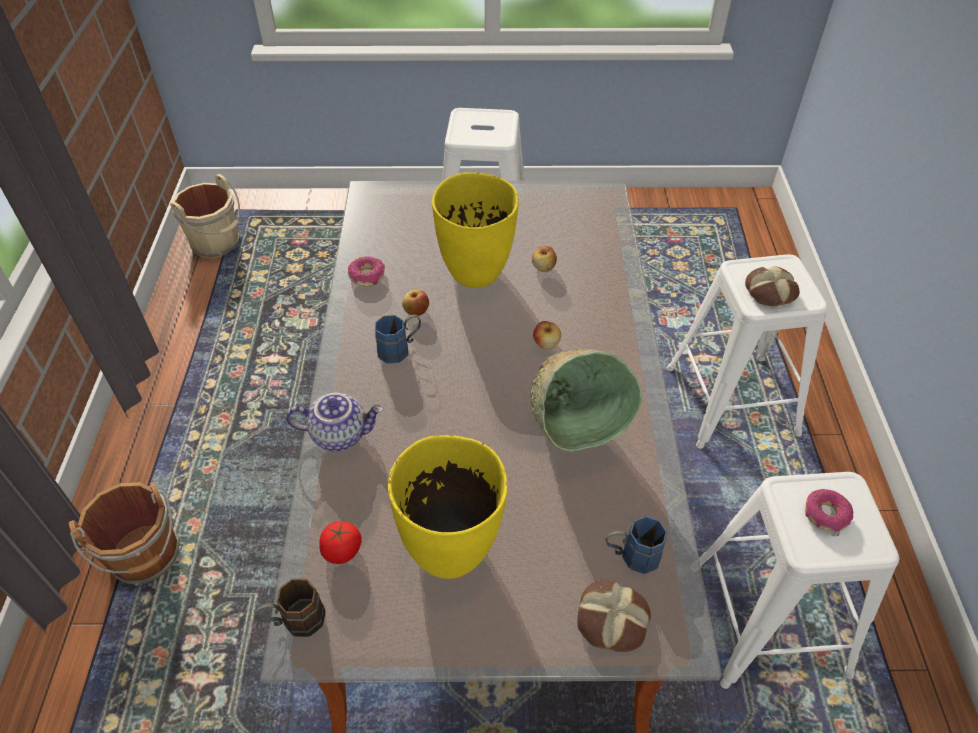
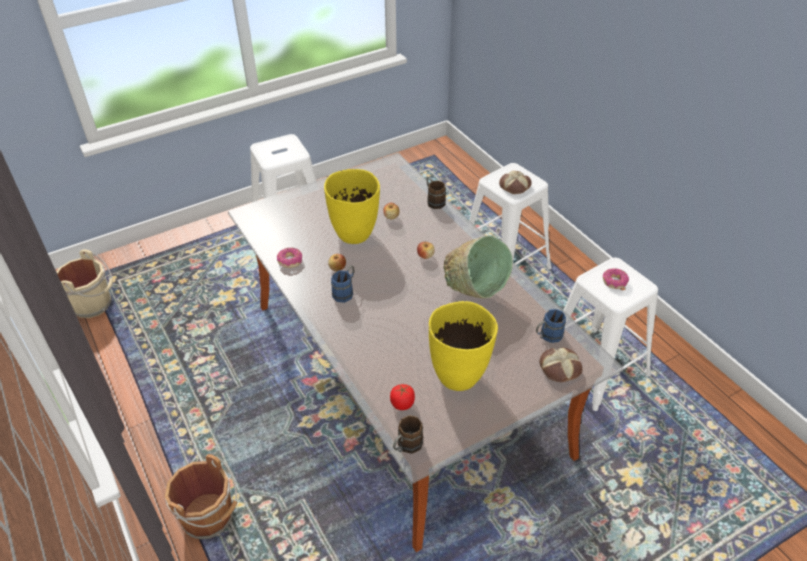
camera: 30 degrees left, 5 degrees down
(340, 434) = (350, 349): teapot -> none
(621, 267) = (434, 201): none -> brown mug

